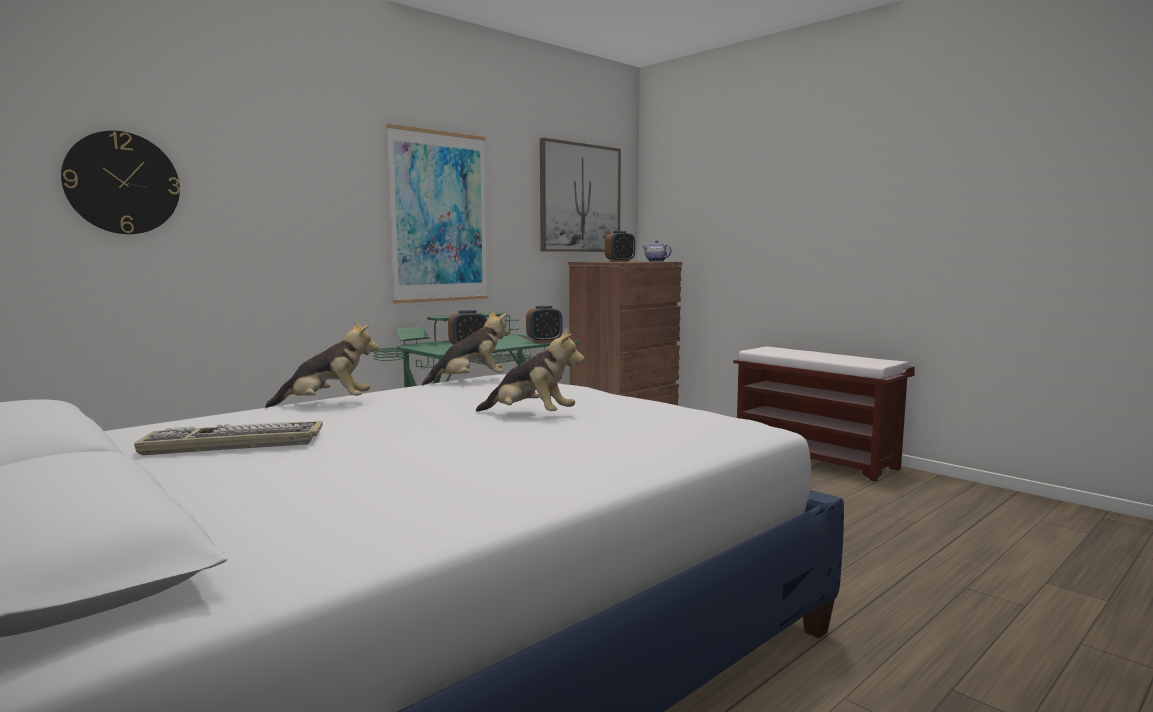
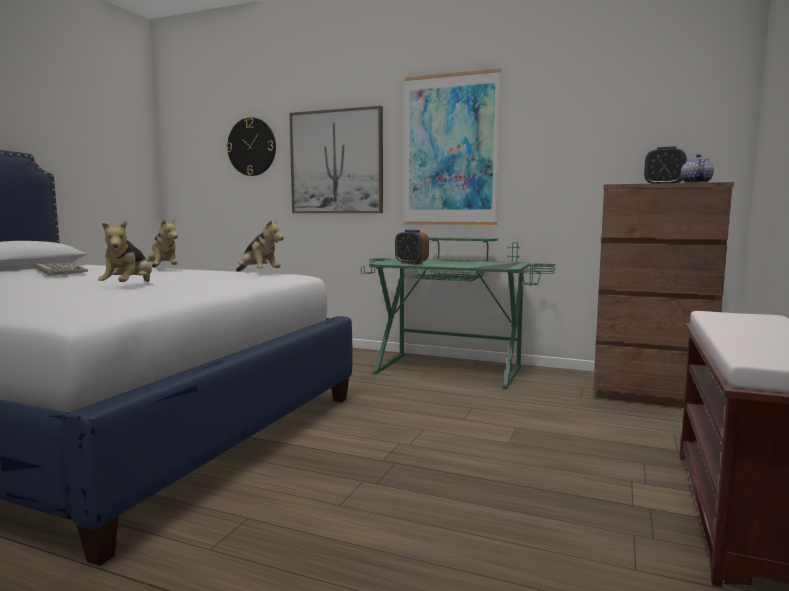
camera: 65 degrees right, 0 degrees up
(544, 341) = (490, 266): alarm clock -> none
(580, 198) = (638, 113): picture -> picture (336, 162)

